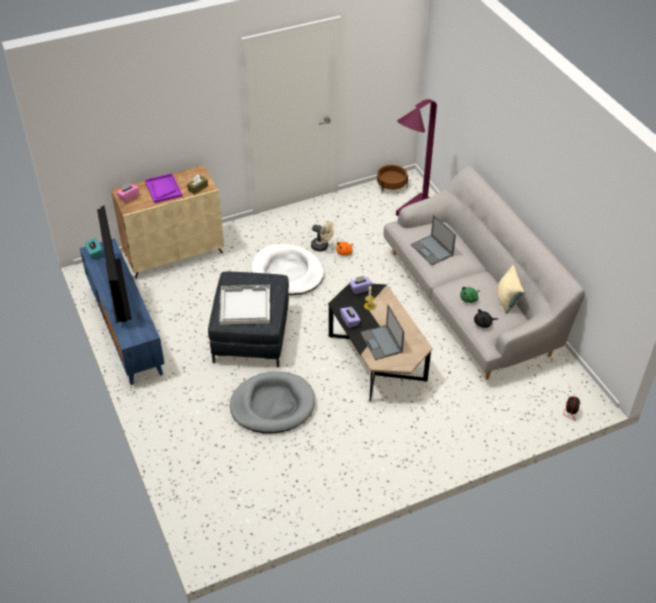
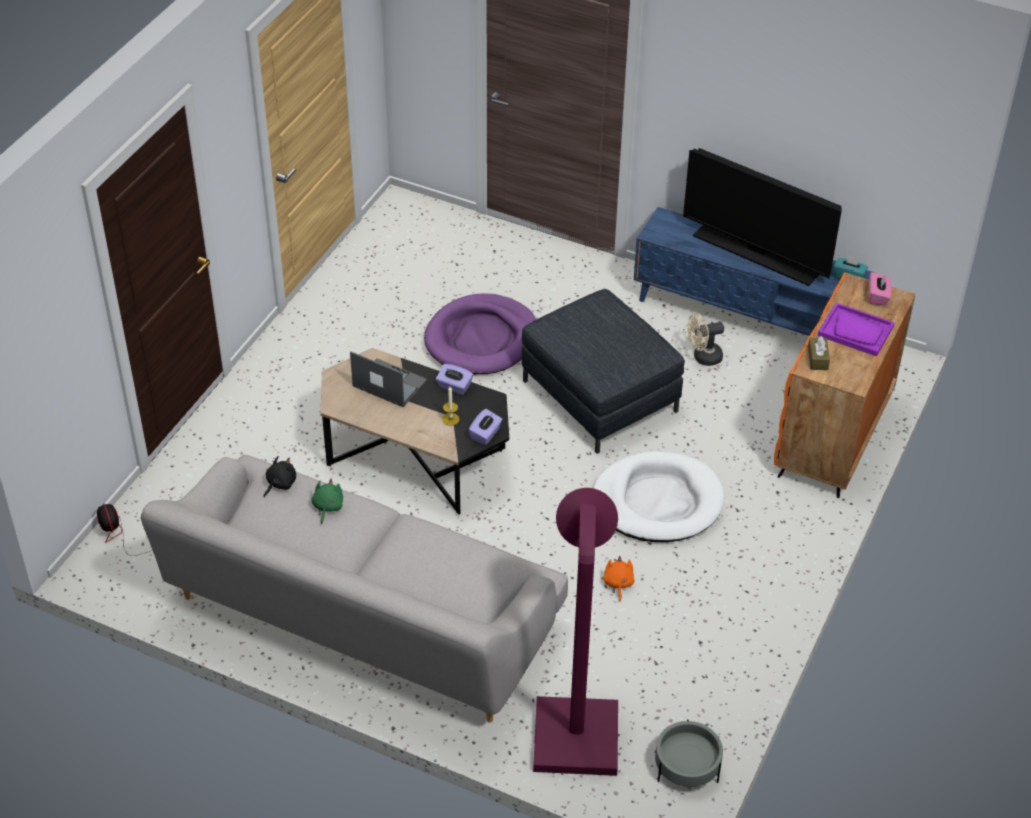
camera: 140 degrees right, 0 degrees up
(174, 253) = (834, 436): beige cabinet -> orange cabinet
(244, 305) = (597, 326): white tray -> none
(272, 405) = (481, 339): grey dog bed -> purple dog bed
(322, 247) = (659, 572): beige fan -> beige fan (703, 357)
(391, 185) = (687, 767): brown planter -> grey planter
(432, 250) = (446, 553): laptop -> none
(507, 300) = (272, 537): beige pillow -> none

